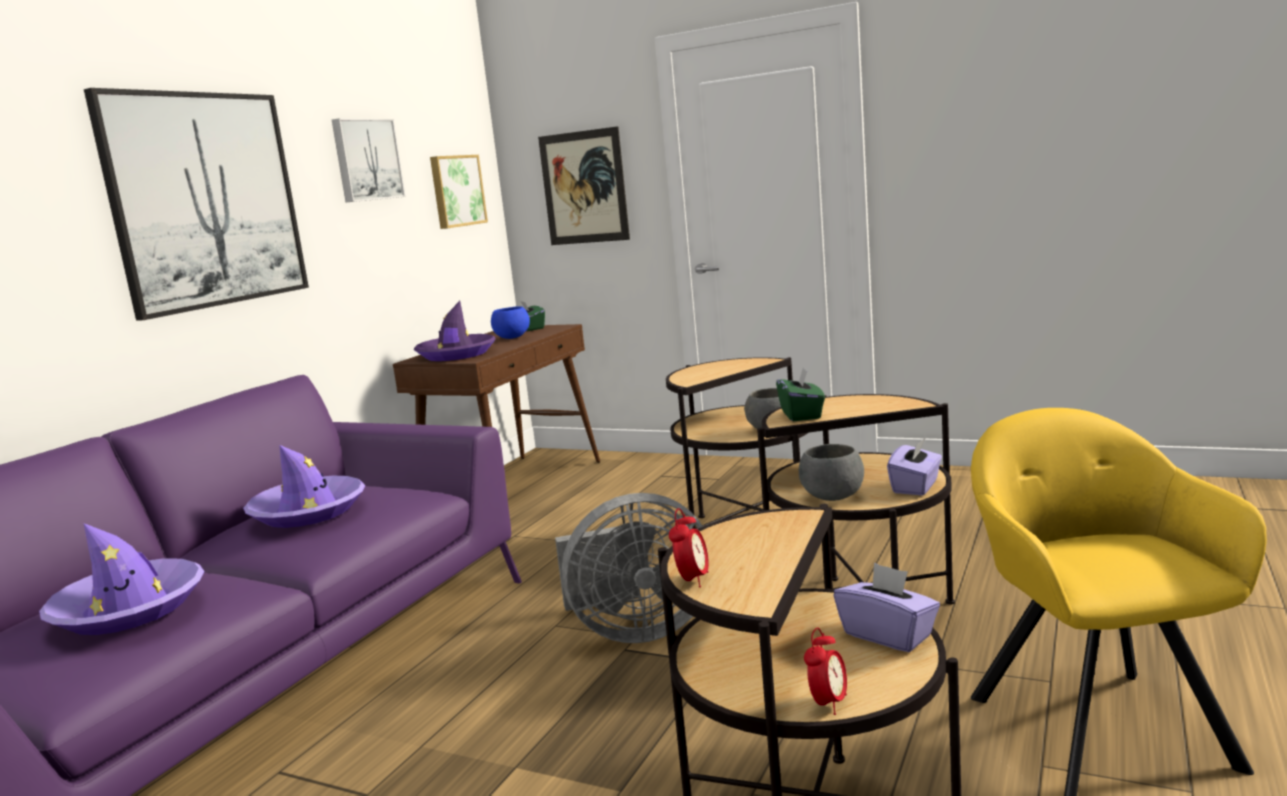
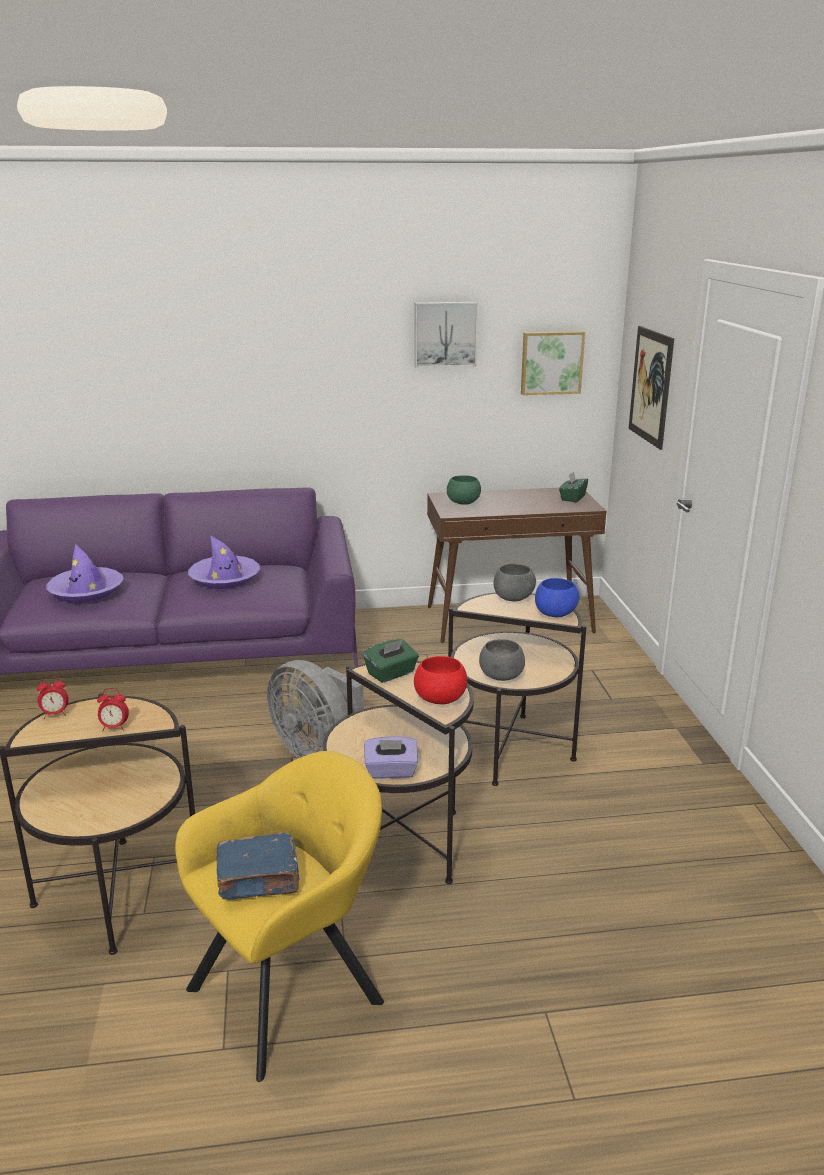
camera: 55 degrees right, 10 degrees up
(206, 200) = (287, 359): picture -> none
(456, 355) = (463, 503): purple hat -> green bowl
(513, 338) = (533, 503): blue bowl -> blue bowl (556, 615)
(828, 703) = (37, 809): alarm clock -> alarm clock (114, 727)
(833, 497) = (350, 741): grey bowl -> grey bowl (514, 599)
(884, 403) = (440, 700): none -> red bowl
(888, 635) = (122, 811): purple tissue box -> none
(1114, 557) = (259, 880): none -> blue book

